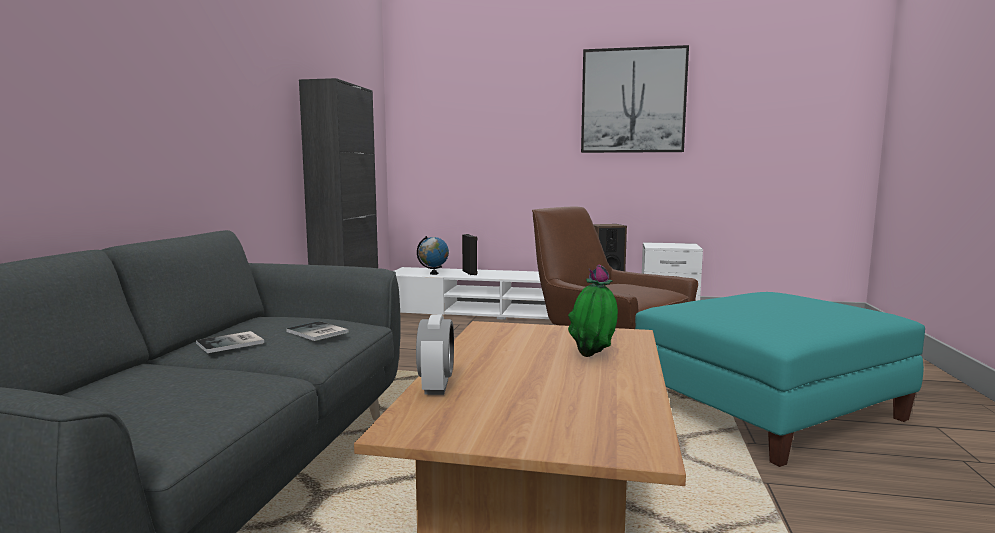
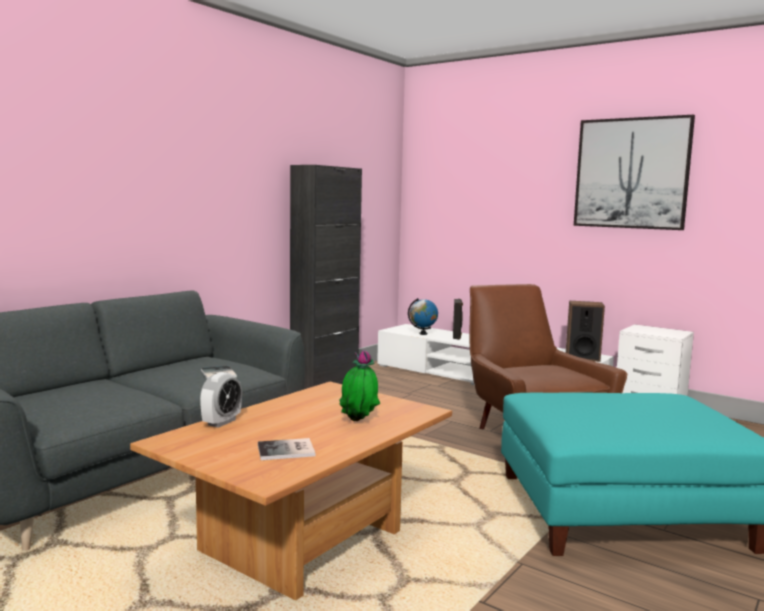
camera: 25 degrees right, 0 degrees up
(232, 343) = (160, 373): book -> book (287, 451)

